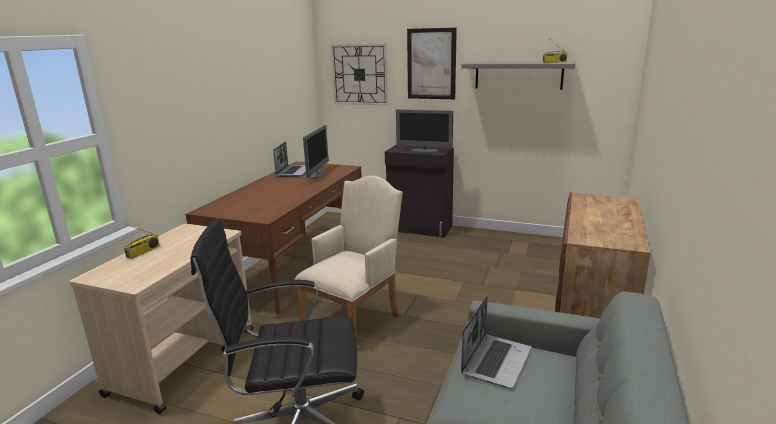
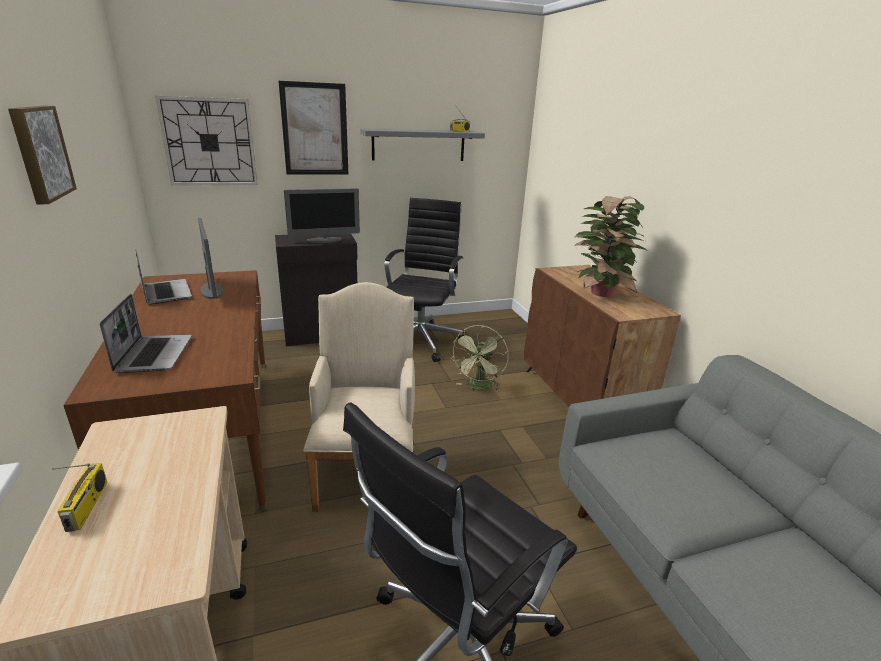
camera: 40 degrees left, 5 degrees up
(213, 80) = (40, 153): none -> picture
(494, 249) = (421, 340): none -> black office chair
(496, 361) = (643, 461): laptop -> laptop (154, 354)
(500, 295) = (478, 388): none -> green fan
(594, 221) = (600, 293): none -> potted plant

